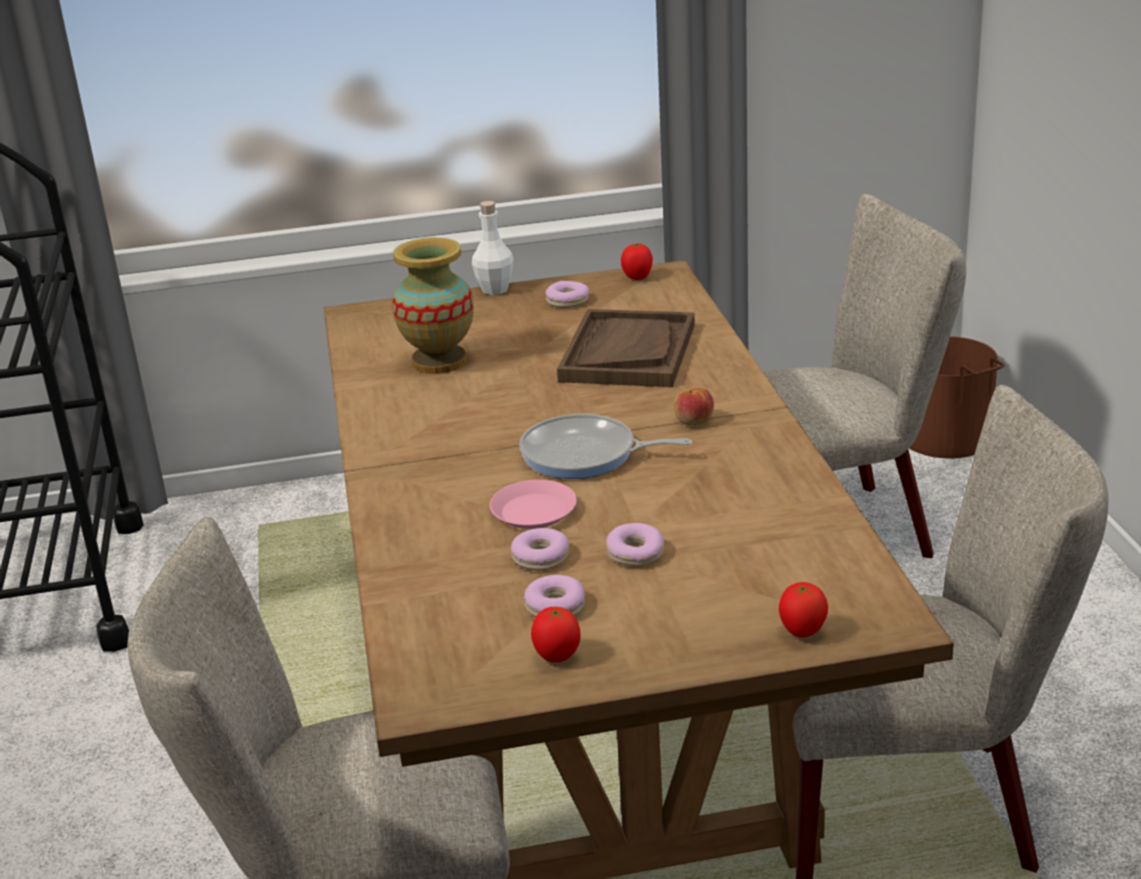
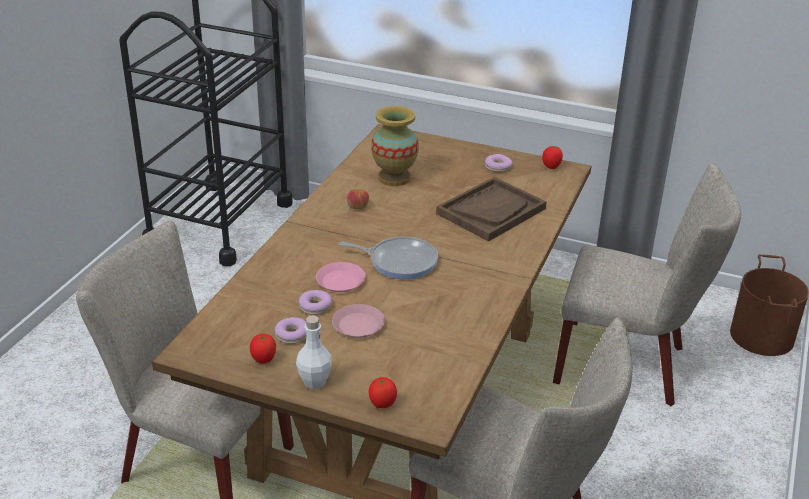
camera: 30 degrees right, 5 degrees up
(495, 290) = (470, 145): white bottle -> white bottle (315, 382)
(585, 455) = (399, 261): frying pan -> frying pan turned 150 degrees clockwise
(635, 553) = (358, 325): donut -> pink plate
(693, 421) = (474, 266): apple -> apple (358, 207)

